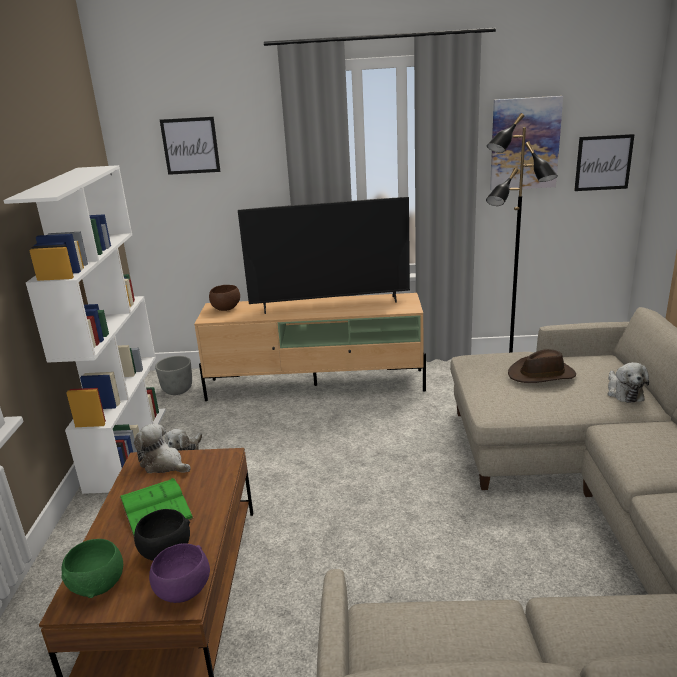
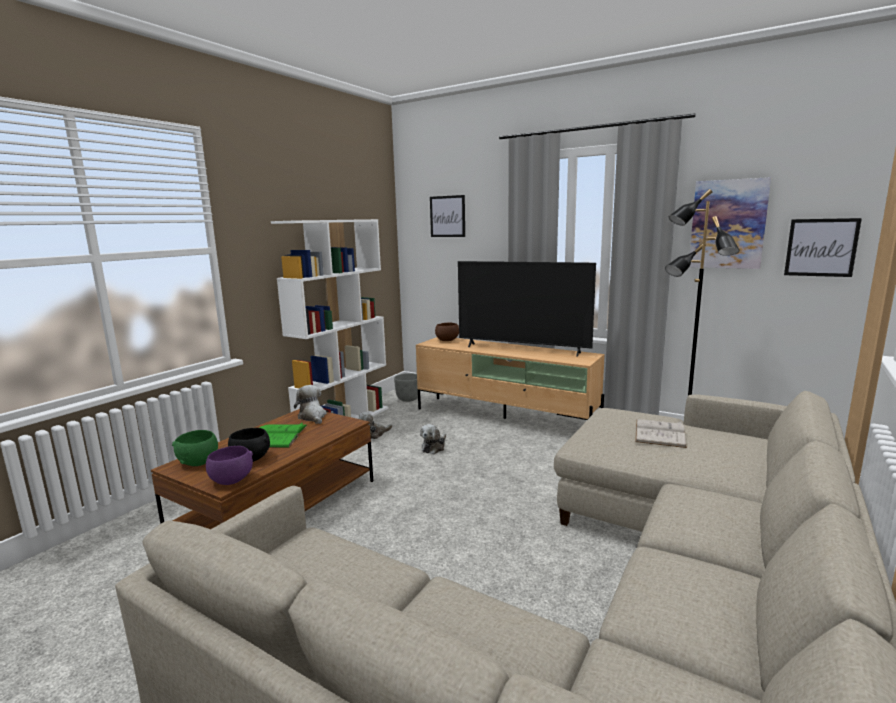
camera: 30 degrees right, 10 degrees down
(542, 375) = (659, 433): brown hat -> white book
(623, 392) = (733, 466): plush toy -> plush toy (434, 447)

